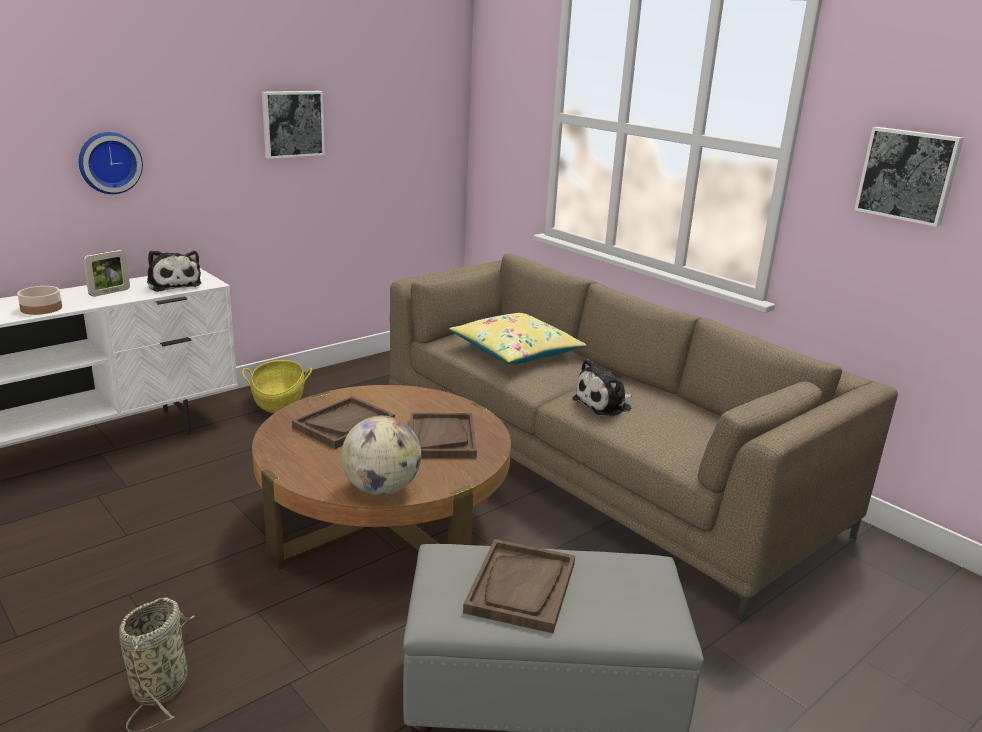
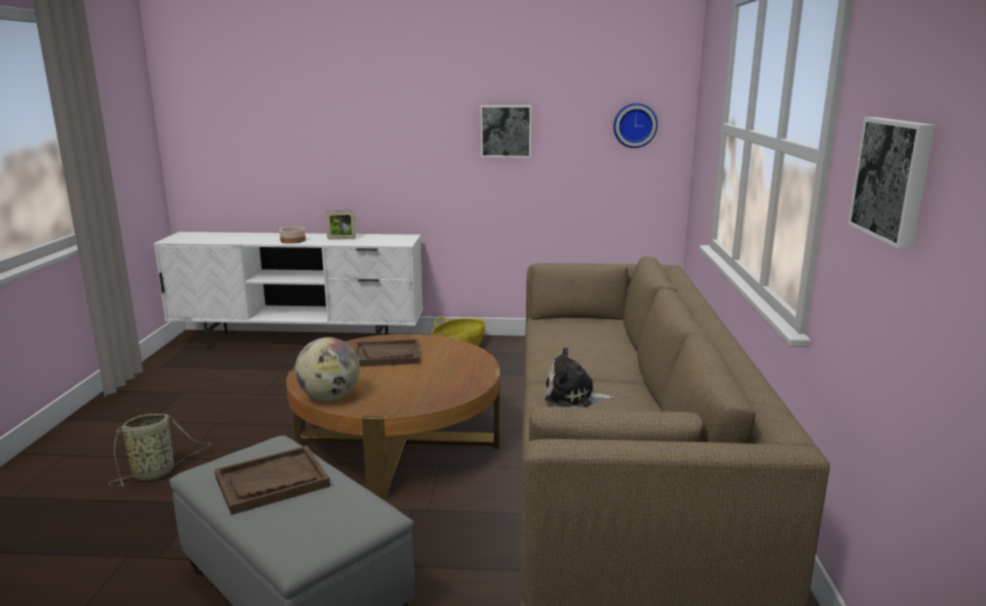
camera: 45 degrees right, 5 degrees down
(109, 162) = (364, 151): wall clock -> wall clock (634, 125)
(173, 284) = (383, 240): plush toy -> none
(441, 438) = (427, 382): brown tray -> none
(516, 351) = (583, 341): yellow pillow -> none

